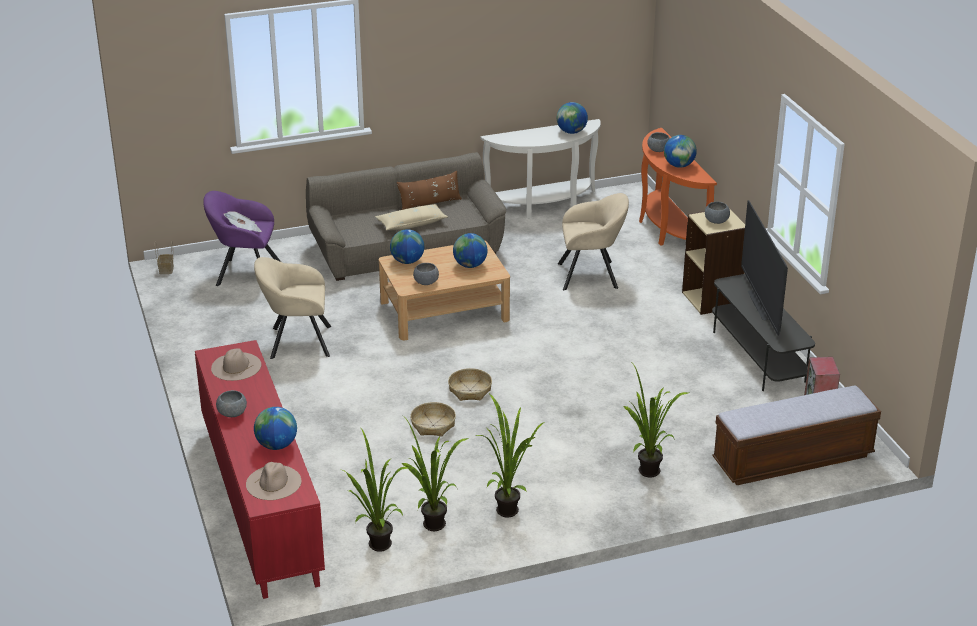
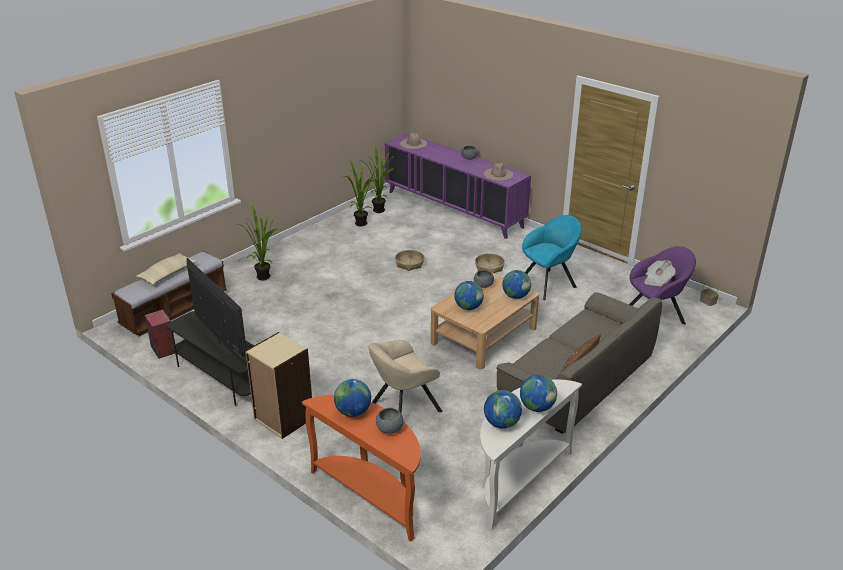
camera: 150 degrees right, 0 degrees up
(260, 503) = (454, 209): red cabinet -> purple cabinet
(276, 445) = (430, 153): globe -> globe (537, 407)
(296, 342) = (549, 283): beige armchair -> turquoise armchair
(411, 224) = (564, 343): beige pillow -> beige pillow (167, 274)
(470, 390) = (408, 288): basket -> basket (489, 267)
(507, 508) = (331, 240): potted plant -> none
(716, 221) = (277, 348): grey bowl -> none

